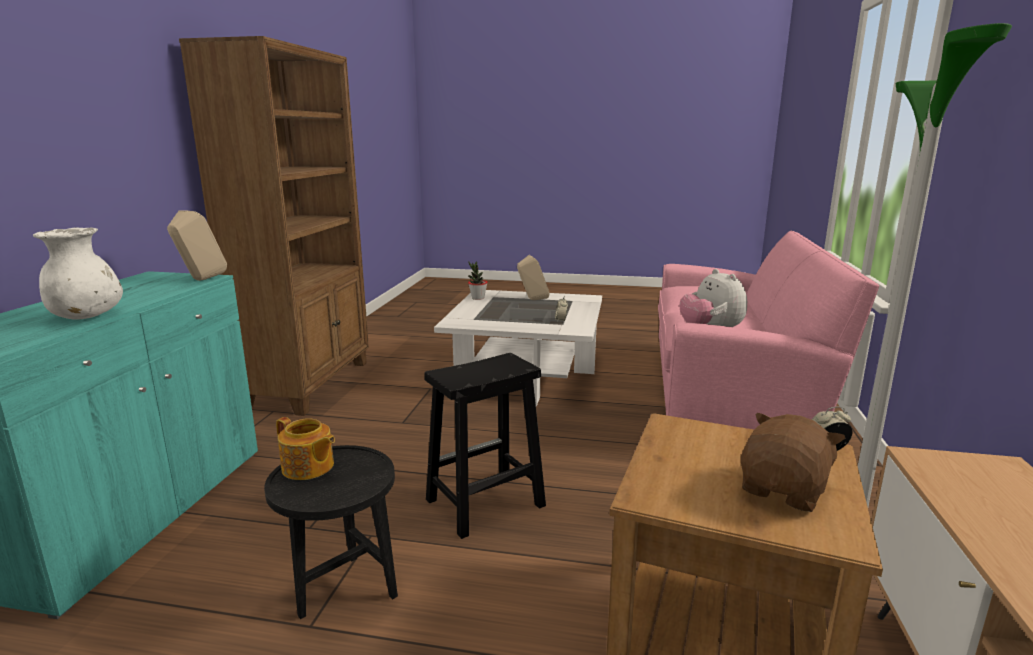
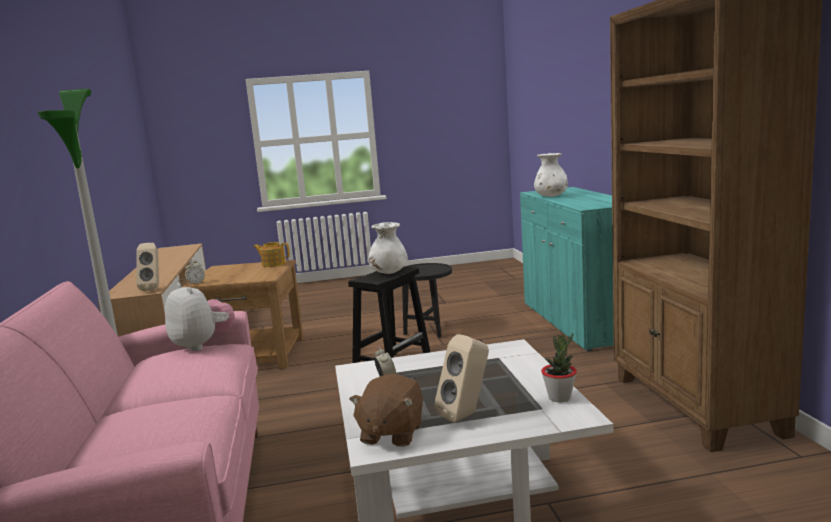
camera: 160 degrees right, 5 degrees down
(200, 280) = (582, 206): beige speaker -> beige speaker (154, 289)
(308, 467) = (437, 268): teapot -> teapot (273, 264)
(473, 371) = (389, 272): none -> white vase
(784, 490) = (228, 271): brown plush toy -> brown plush toy (391, 434)

